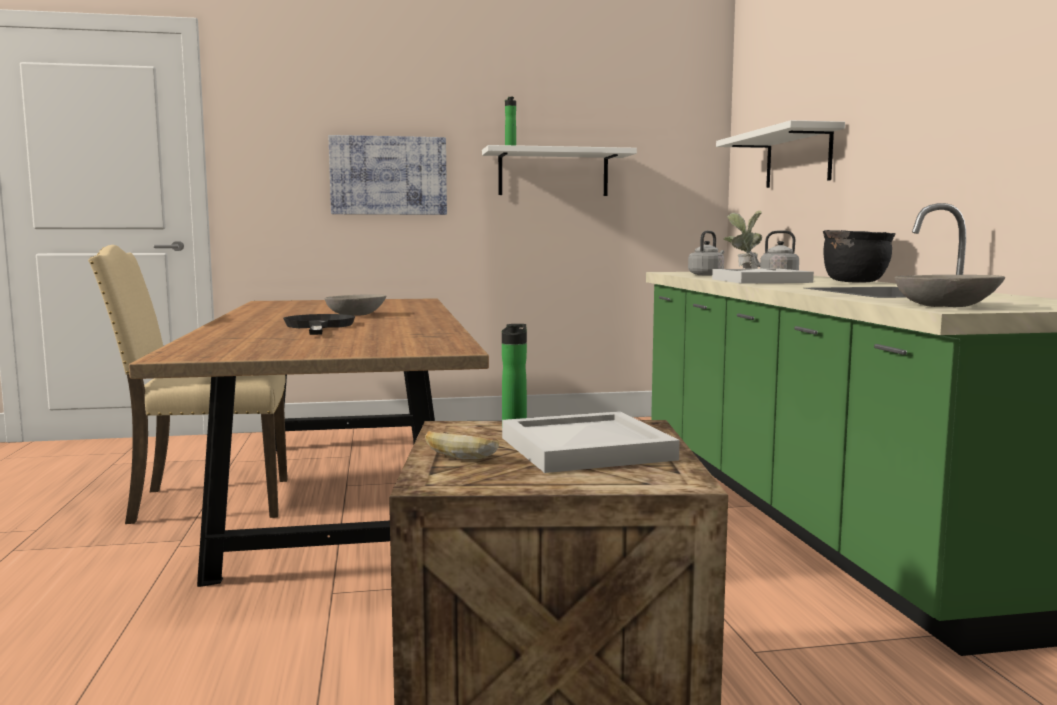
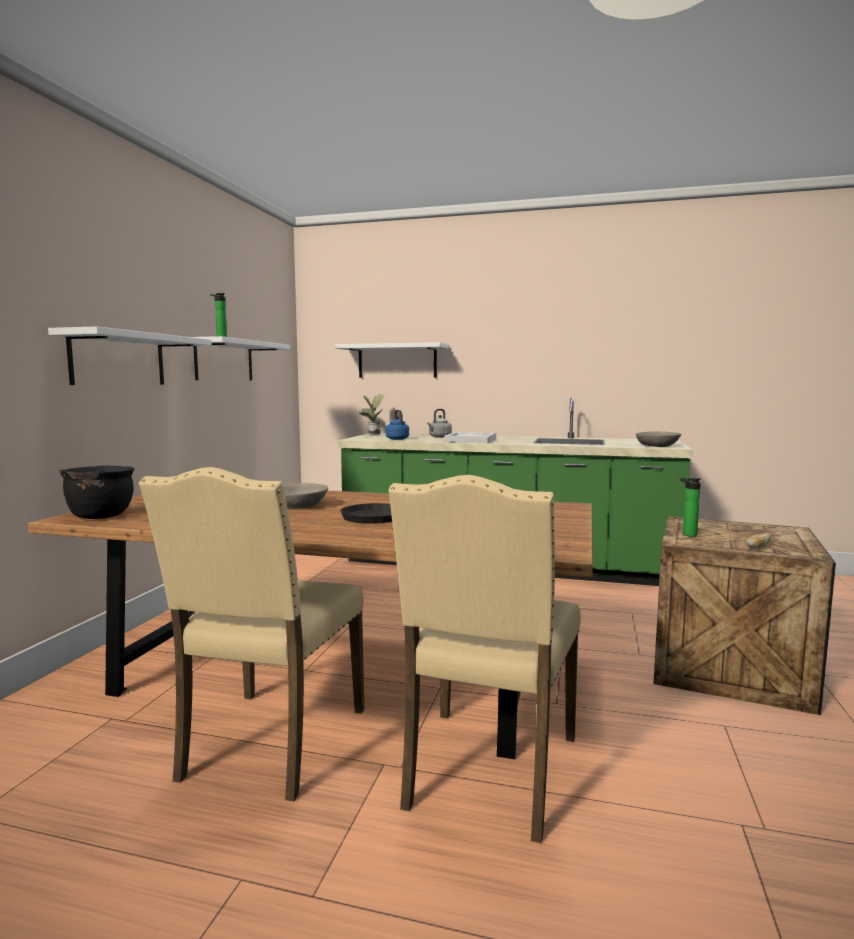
camera: 65 degrees left, 0 degrees up
(172, 578) = (488, 772): none -> beige chair
(388, 175) = (119, 359): picture -> white shelf
(589, 449) = (734, 531): white tray -> none
(707, 274) = (397, 439): grey kettle -> blue kettle
(855, 282) = (497, 436): black cooking pot -> black cooking pot (100, 516)

